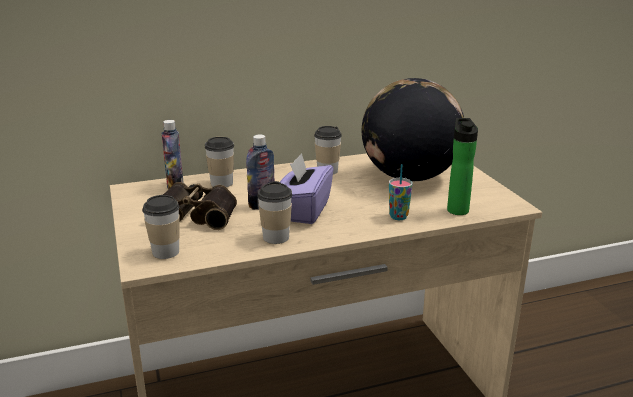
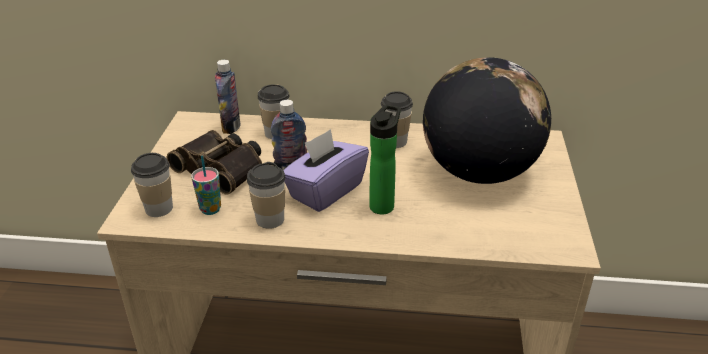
camera: 25 degrees right, 10 degrees up
(398, 217) = (418, 227): cup -> cup (210, 209)
(457, 209) = (495, 234): bottle -> bottle (383, 205)

